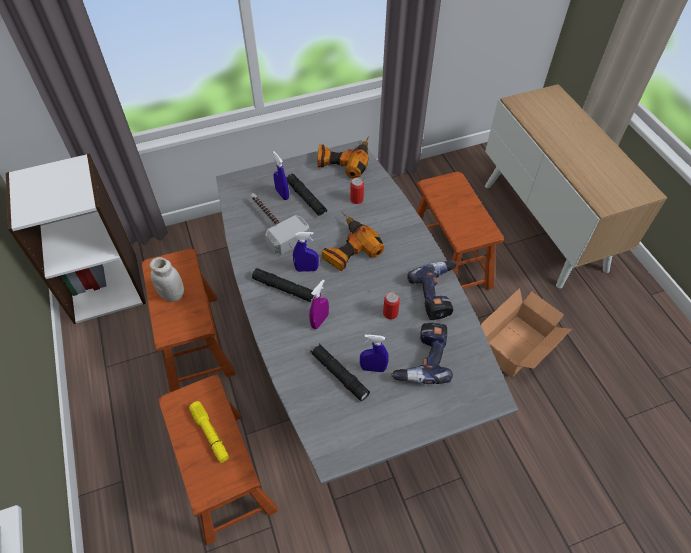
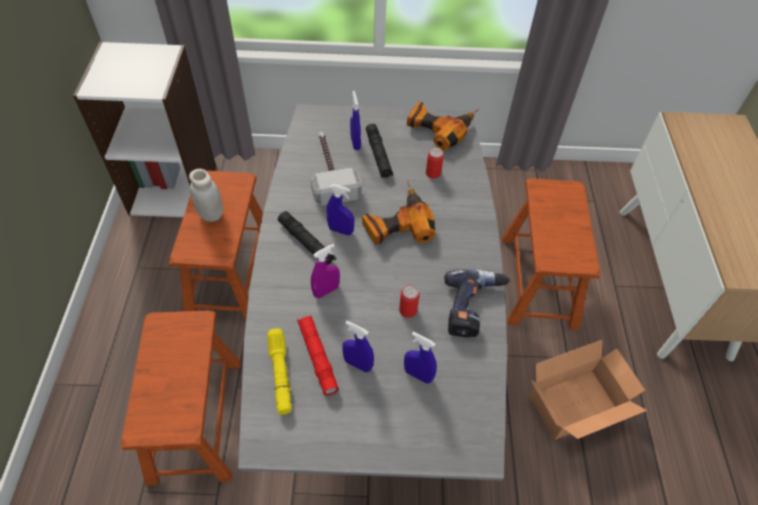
camera: 20 degrees right, 0 degrees up
(210, 434) = (176, 370): yellow flashlight -> yellow flashlight (280, 374)
(339, 374) = (317, 357): black flashlight -> red flashlight
(422, 359) = (418, 375): power drill -> blue spray bottle

